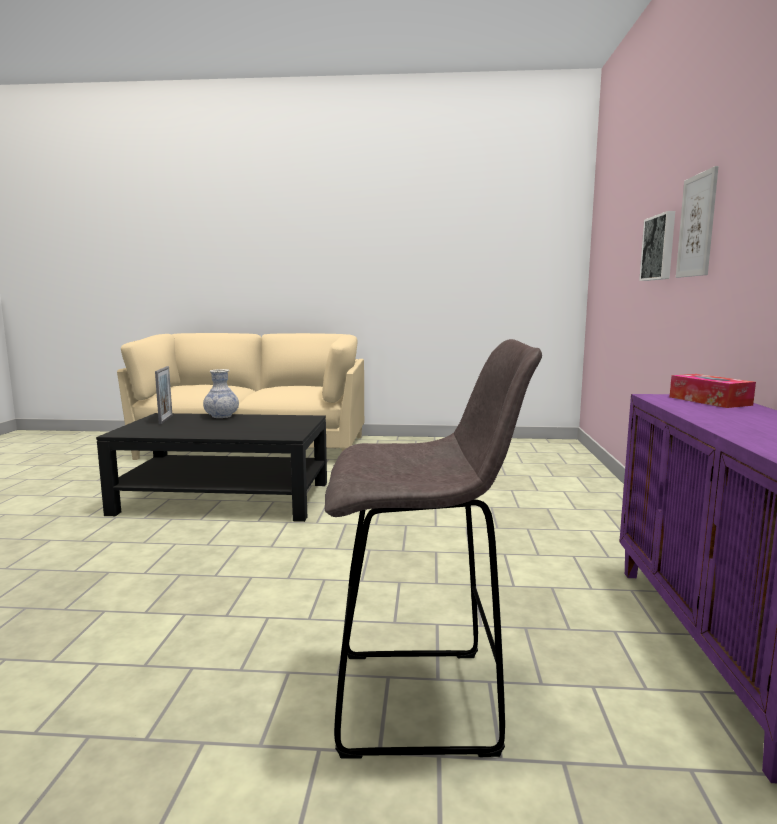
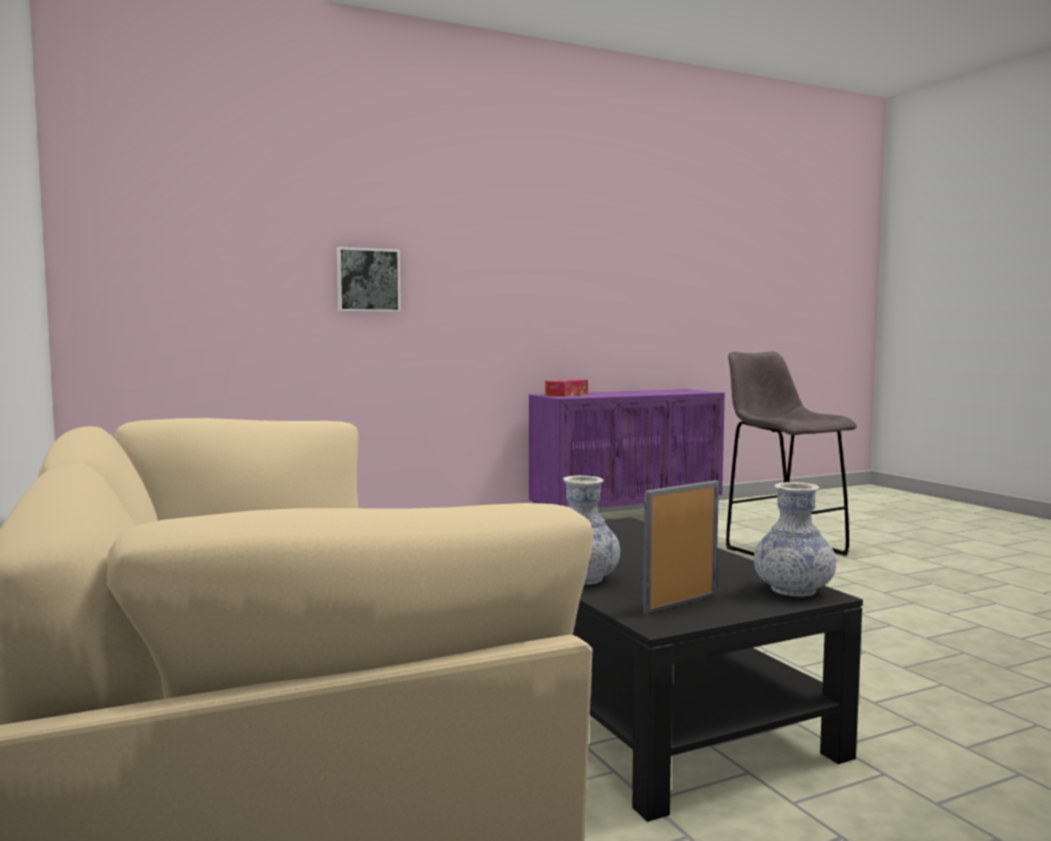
camera: 120 degrees left, 5 degrees down
(131, 432) = (793, 590): none -> vase
(697, 225) = (444, 271): picture -> none

